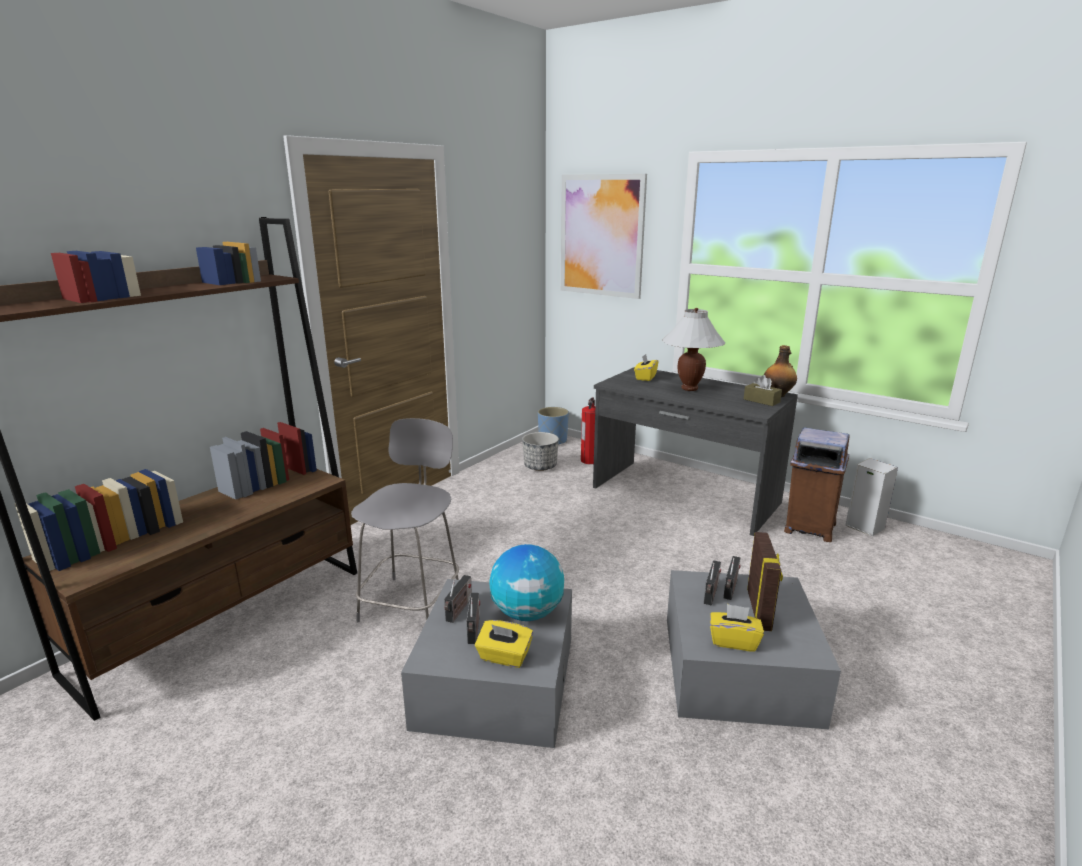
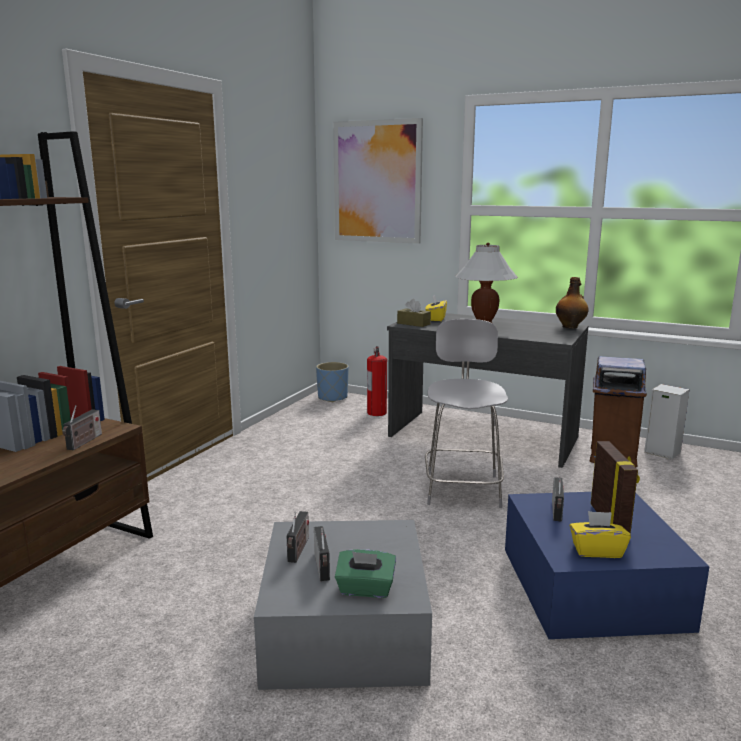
camera: 10 degrees left, 5 degrees down
(412, 602) = (226, 559): grey chair -> grey chair (463, 488)
(504, 657) = (365, 589): yellow tissue box -> green tissue box
(527, 613) = (375, 546): globe -> none
(540, 466) = (327, 421): planter -> none
(731, 589) = (574, 505): radio -> radio (83, 442)
(738, 668) = (592, 587): grey storage box -> blue storage box
(761, 401) = (558, 331): brown tissue box -> brown tissue box (413, 323)

